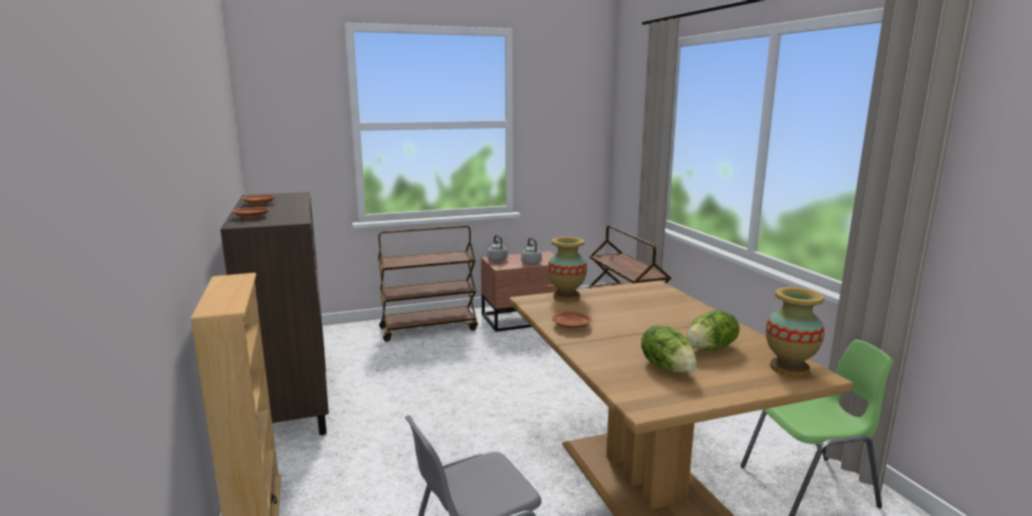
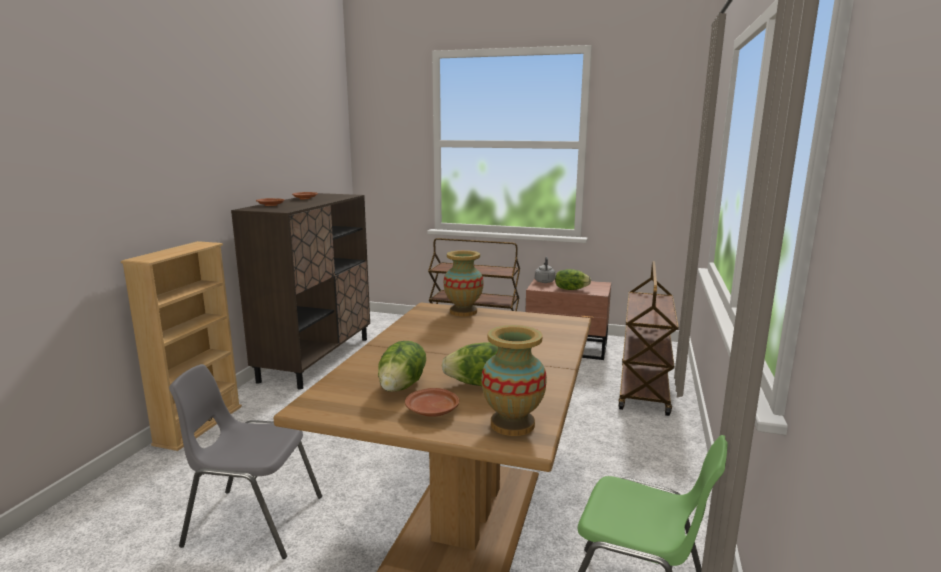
camera: 35 degrees right, 0 degrees up
(530, 262) = (571, 289): grey kettle -> lettuce
(571, 326) = (410, 334): brown plate -> brown plate (432, 411)

